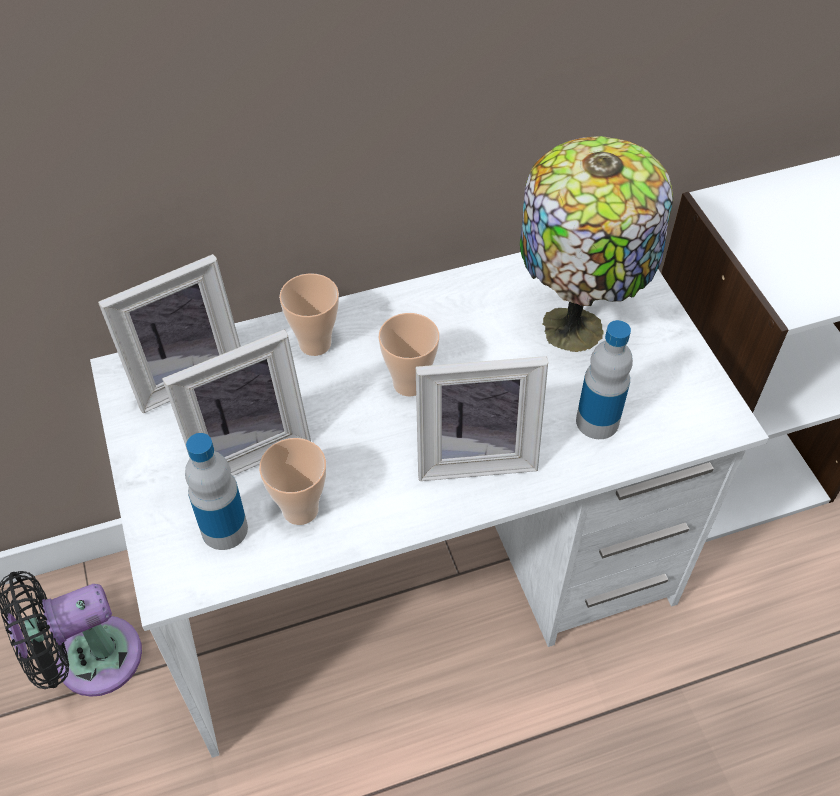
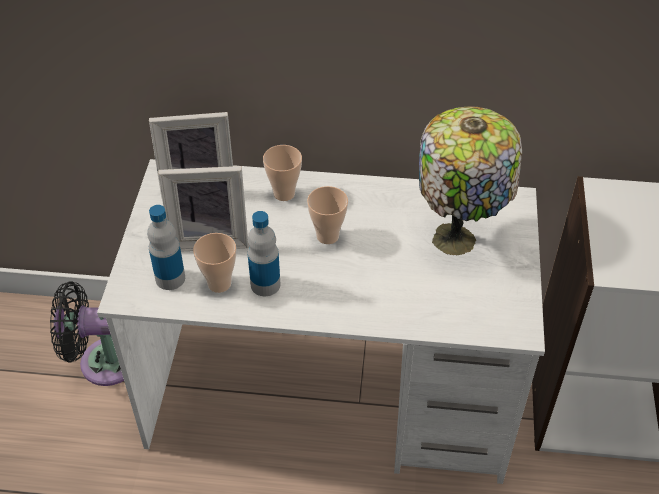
camera: 25 degrees right, 5 degrees down
(475, 454) = (342, 291): picture frame -> none
(597, 421) = (433, 300): bottle -> bottle (265, 284)

